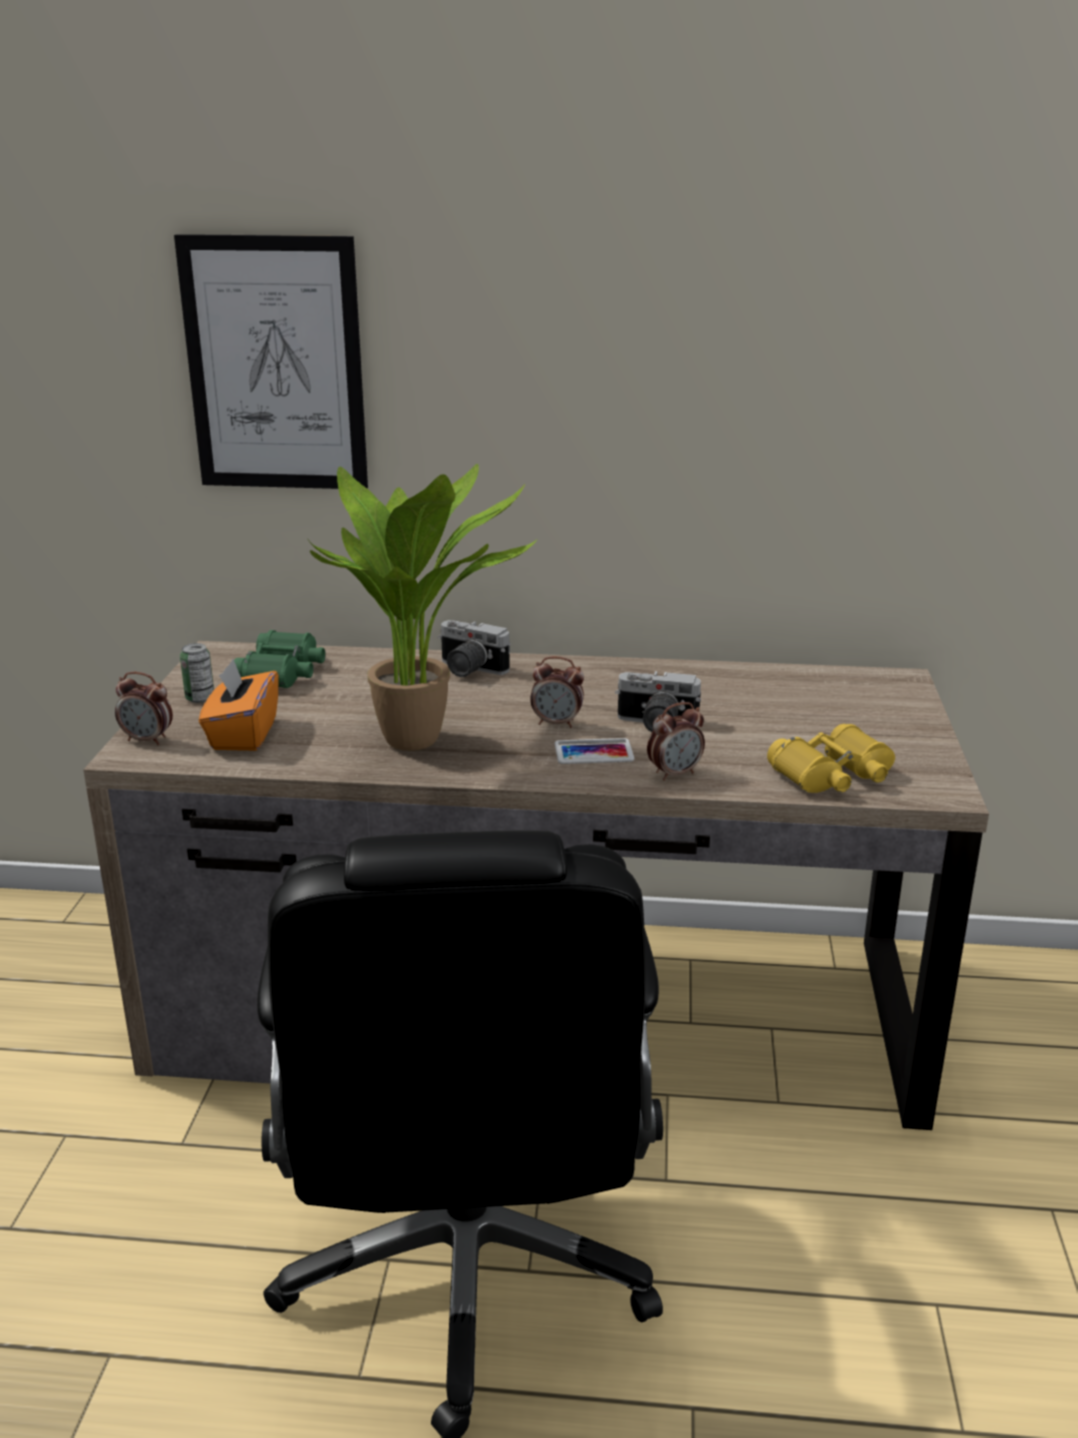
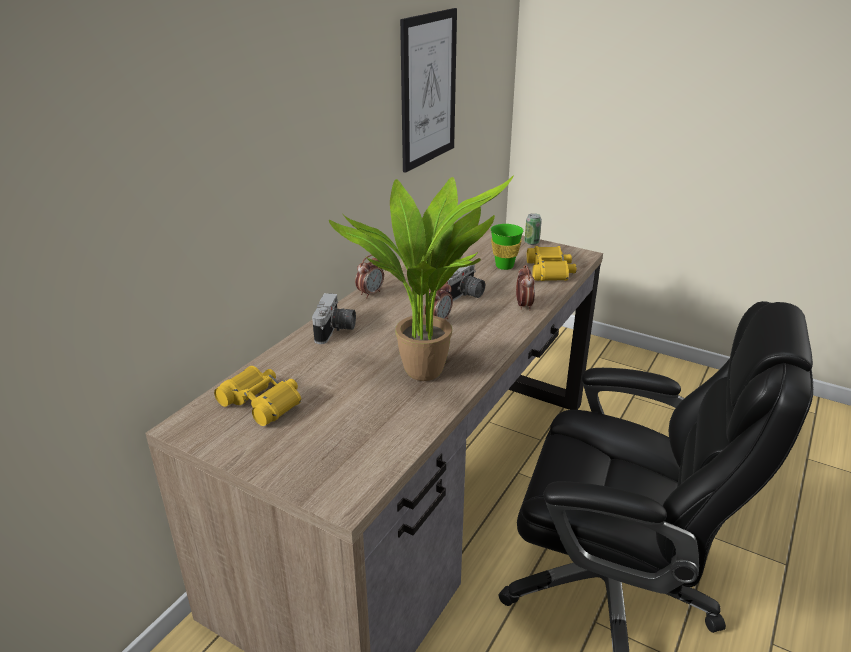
camera: 65 degrees left, 5 degrees up
(148, 740) = (326, 487): alarm clock -> alarm clock (370, 293)
(200, 698) = (269, 449): can -> can (531, 242)
(243, 734) = (356, 438): orange tissue box -> none
(275, 365) = (161, 166): picture -> picture (428, 89)
(283, 673) = (262, 402): green binoculars -> yellow binoculars
(468, 670) = (335, 331): camera -> camera turned 45 degrees counterclockwise
(594, 752) = (483, 320): phone -> none
(800, 735) = (504, 266): none -> green cup

